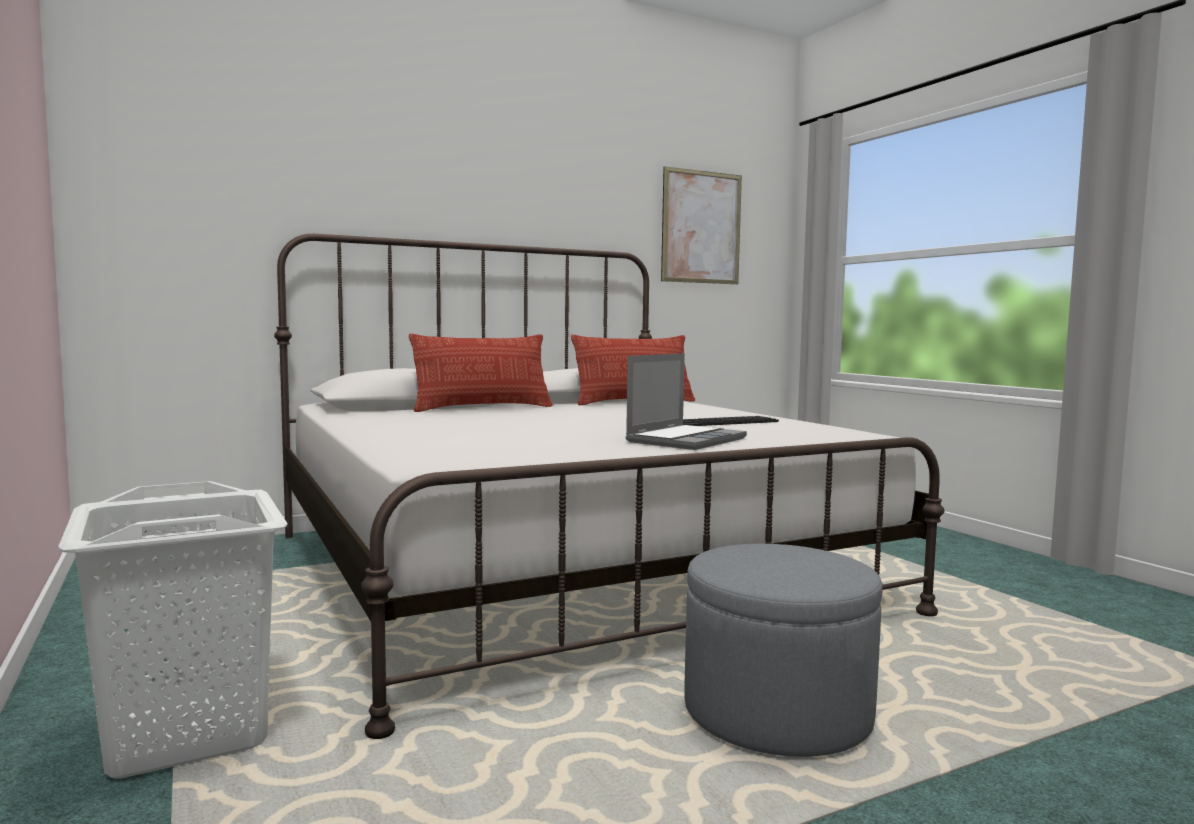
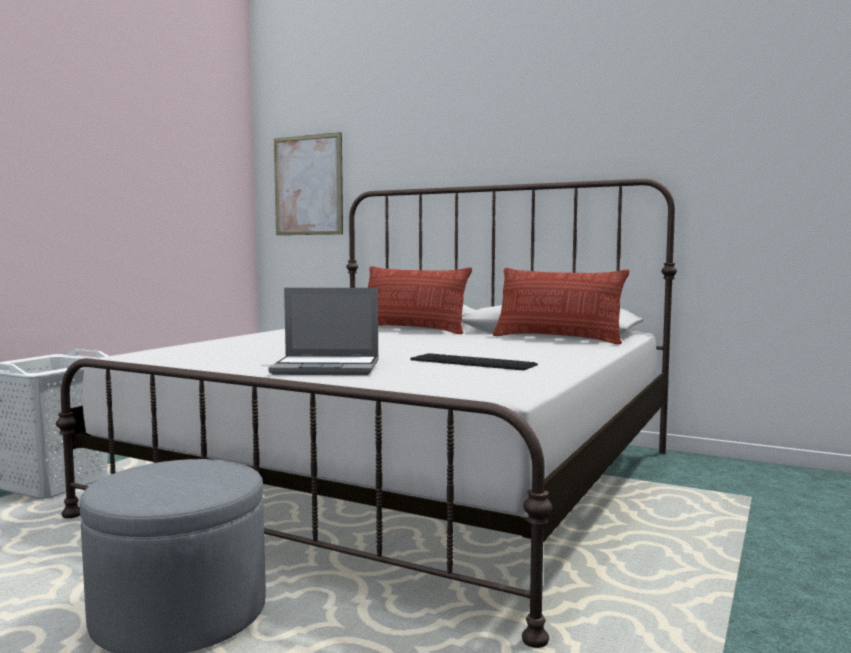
camera: 55 degrees right, 0 degrees up
(701, 227) = (767, 136): picture -> picture (308, 185)

